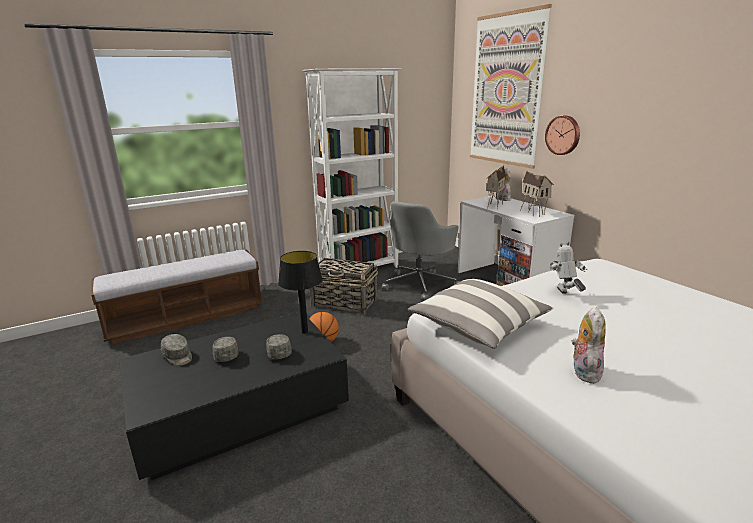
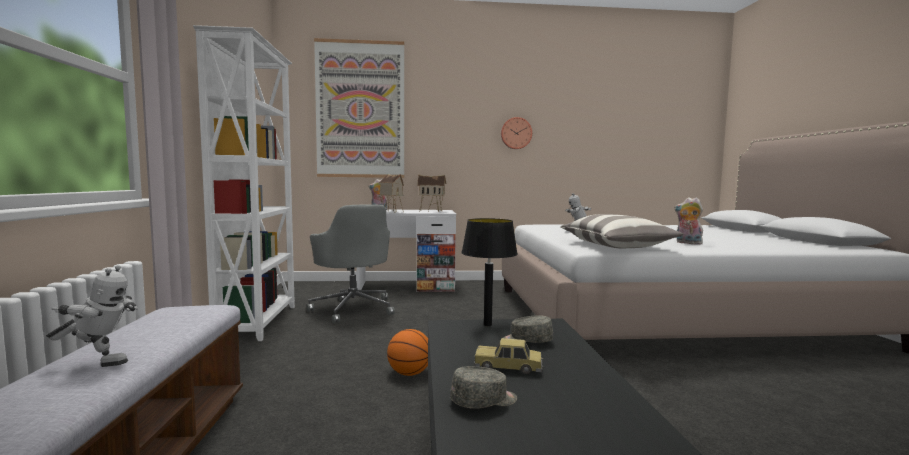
camera: 65 degrees left, 15 degrees down
(164, 269) = (99, 363): none -> toy robot
(226, 354) = (508, 367): grey cap -> toy car
(344, 303) = (330, 345): basket -> none
(563, 135) = (430, 146): wall clock -> wall clock (516, 133)

